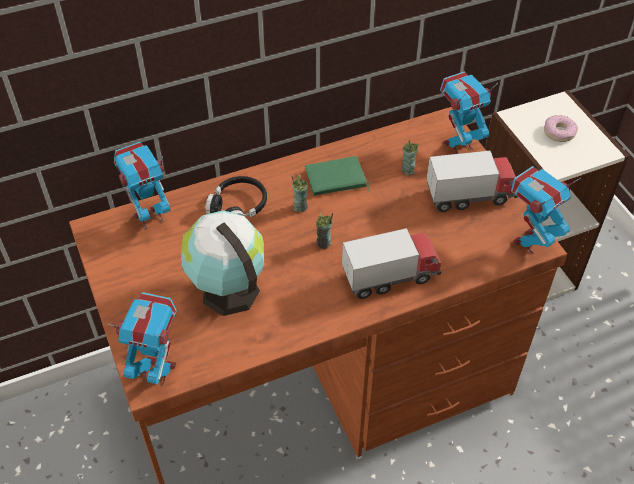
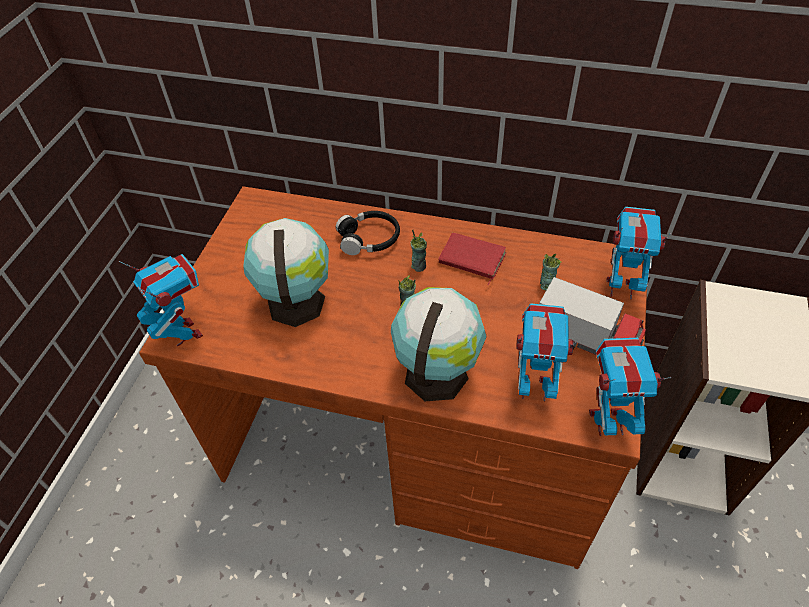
camera: 40 degrees right, 0 degrees up
(150, 217) = (297, 212): toy robot -> toy robot (533, 387)
(336, 180) = (471, 260): green book -> red book
(390, 277) = (436, 371): toy truck -> globe
(559, 132) = (761, 335): donut -> none

